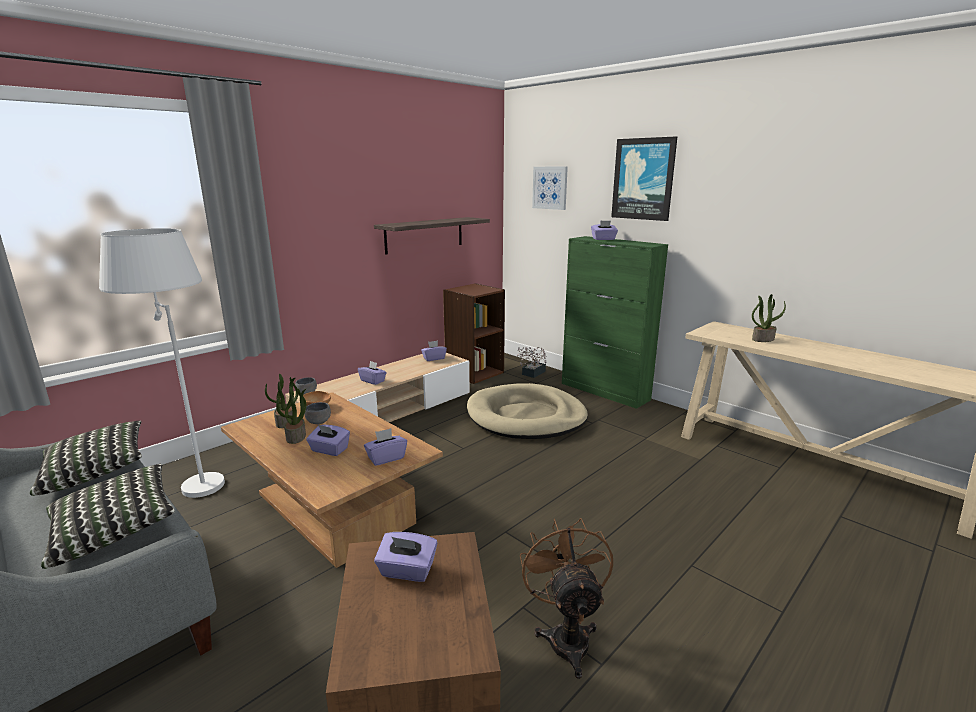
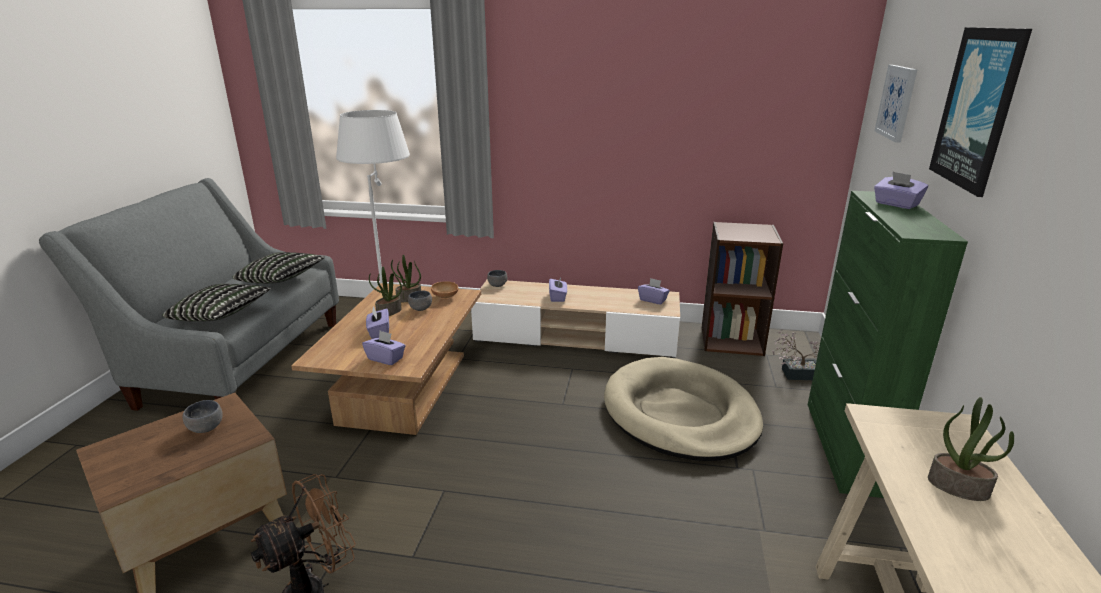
camera: 55 degrees right, 5 degrees up
(407, 571) = (207, 428): purple tissue box -> grey bowl
(424, 235) = (698, 148): shelf -> none

